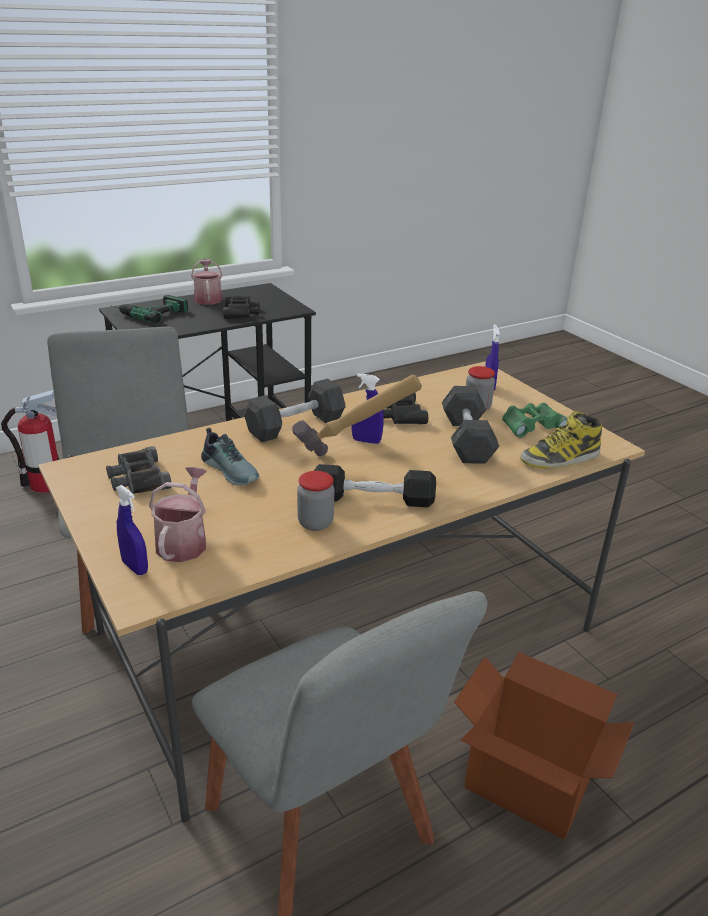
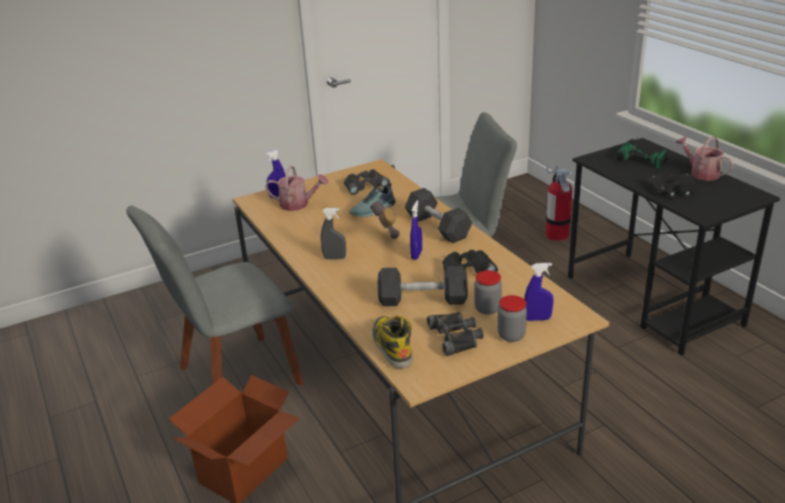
camera: 95 degrees right, 0 degrees up
(208, 298) = (701, 173): watering can -> watering can turned 120 degrees counterclockwise
(315, 523) = (309, 240): jar -> jar (511, 335)
(373, 499) = (334, 258): black dumbbell -> grey spray bottle
(531, 424) = (456, 337): green binoculars -> black binoculars

